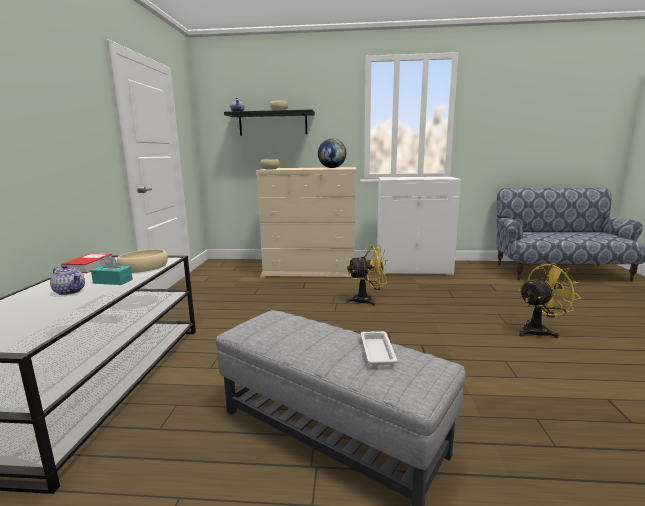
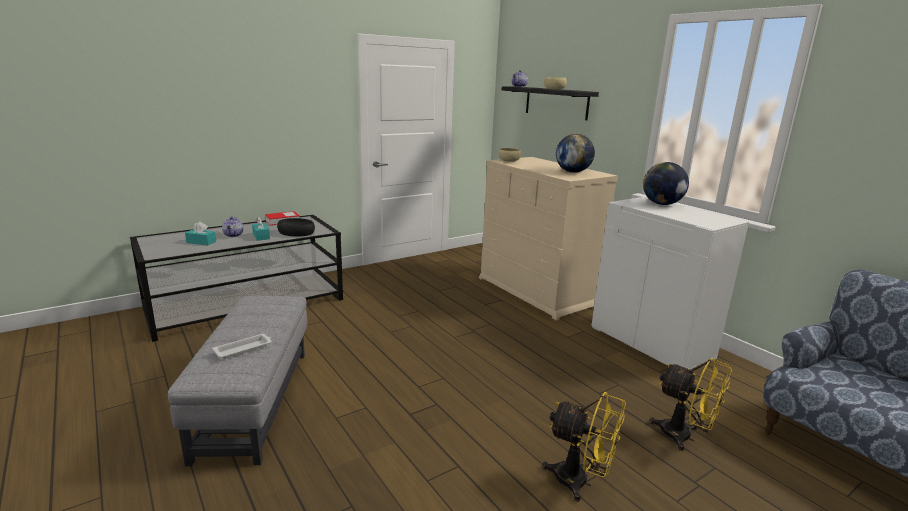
camera: 50 degrees right, 5 degrees up
(46, 310) = (201, 242): none -> turquoise tissue box
(144, 267) = (296, 232): beige bowl -> black bowl
(367, 300) = (505, 344): yellow fan -> yellow fan (684, 437)
(400, 177) = (662, 204): none -> globe

